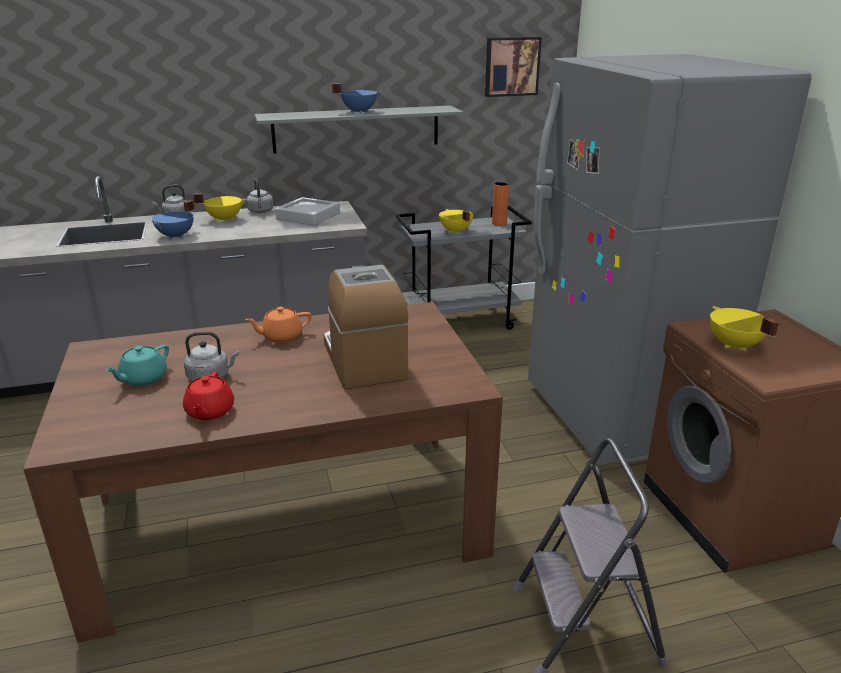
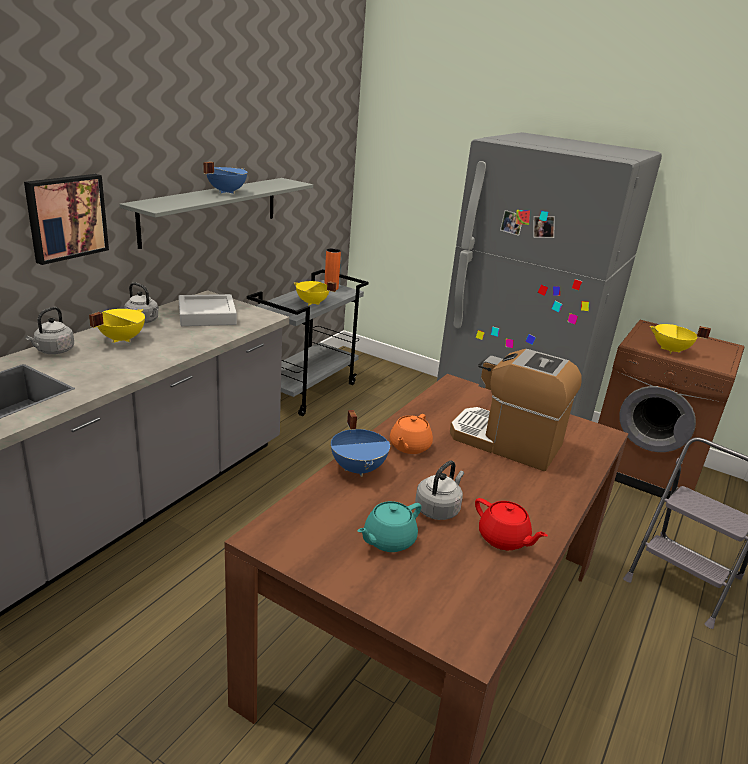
camera: 45 degrees left, 0 degrees up
(143, 379) = (388, 540): turquoise teapot -> turquoise teapot turned 60 degrees clockwise
(176, 236) = (110, 373): blue cooking pot -> blue cooking pot (359, 468)
(511, 66) = (321, 136): picture -> picture (66, 217)

